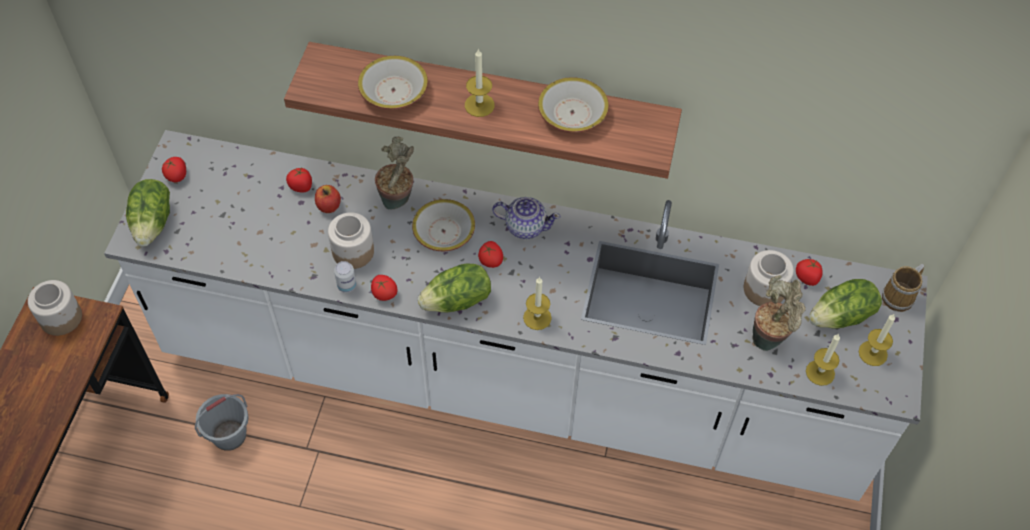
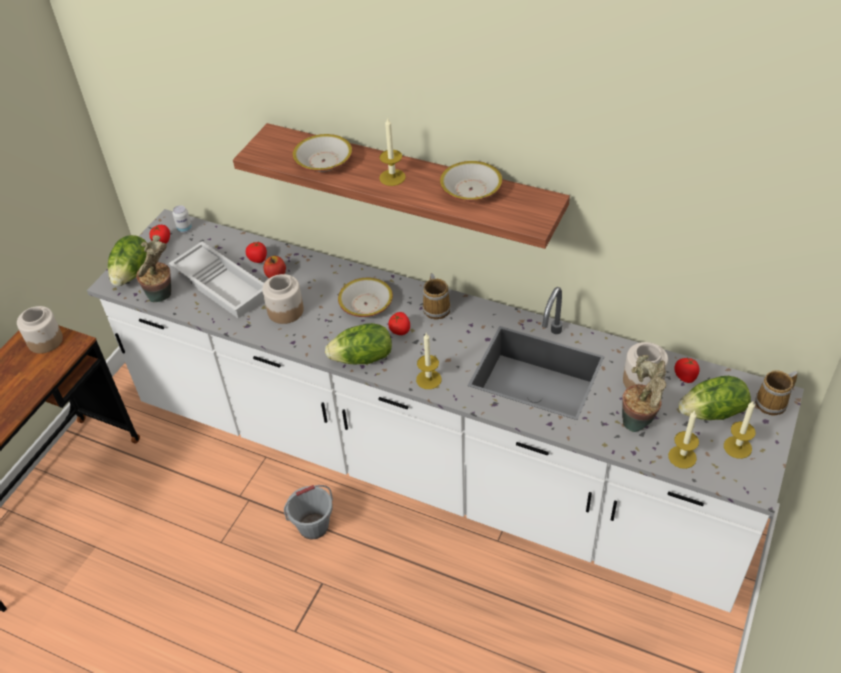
camera: 15 degrees right, 10 degrees down
(229, 435) = (179, 476): grey bucket -> grey bucket (313, 526)
(268, 225) = (222, 284): none -> white tray
(347, 285) = (272, 335): can -> can (185, 229)
(384, 293) = (302, 345): tomato -> none
(398, 201) = (334, 278): potted plant -> potted plant (162, 297)
(525, 226) = (437, 307): teapot -> mug

